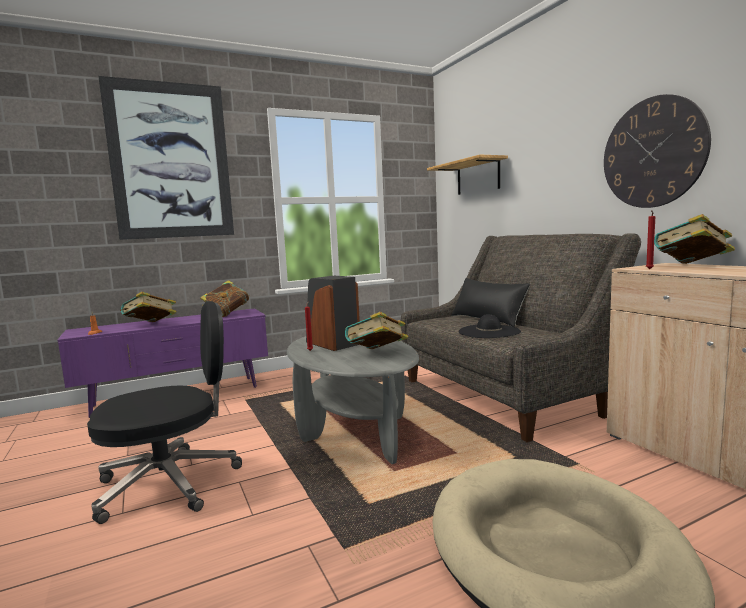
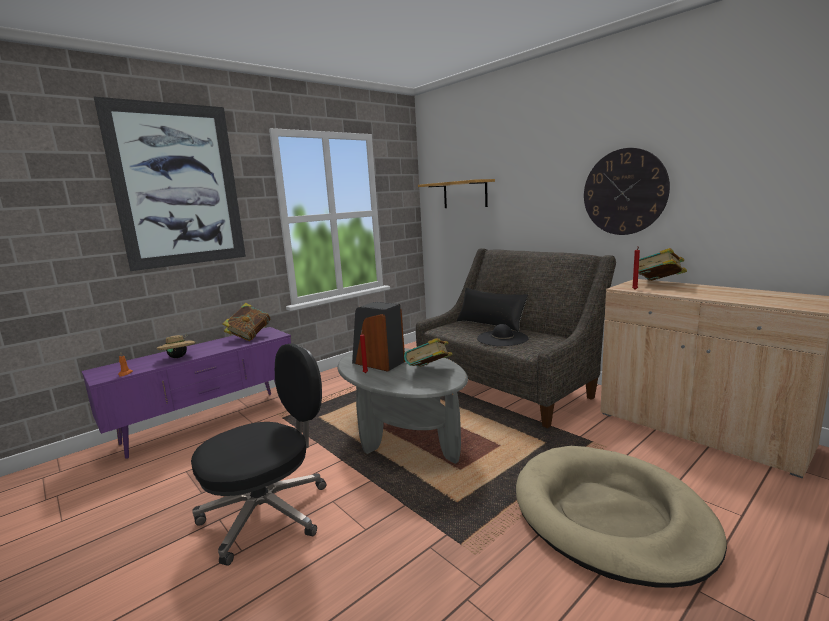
camera: 15 degrees left, 5 degrees up
(150, 325) = (178, 357): book -> beige hat

